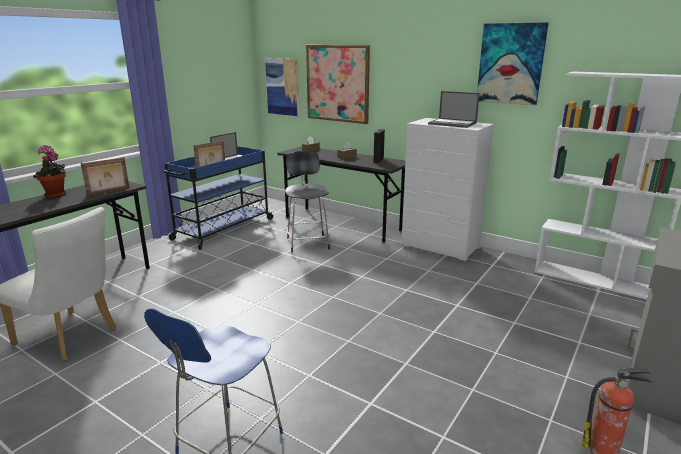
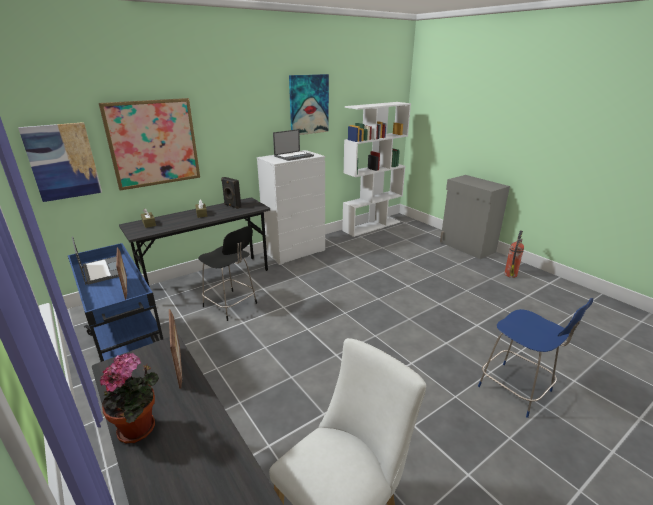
camera: 70 degrees left, 5 degrees up
(307, 242) = (231, 305): black chair -> black chair turned 150 degrees counterclockwise

